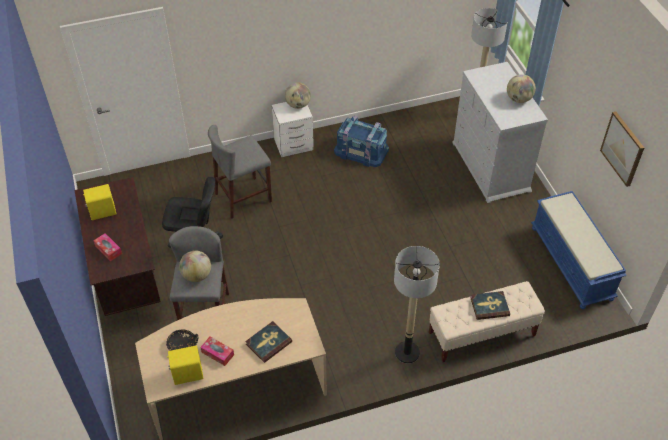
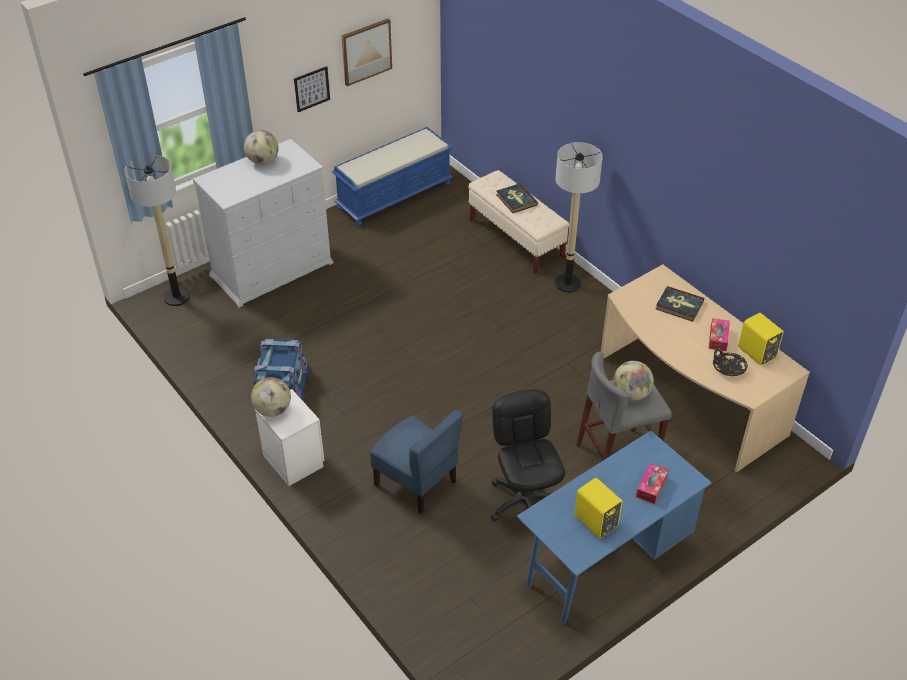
camera: 110 degrees left, 5 degrees down
(126, 273) = (605, 562): brown desk -> blue desk
(243, 197) = (416, 483): grey stool -> blue chair
(587, 119) = (311, 89): none -> picture

